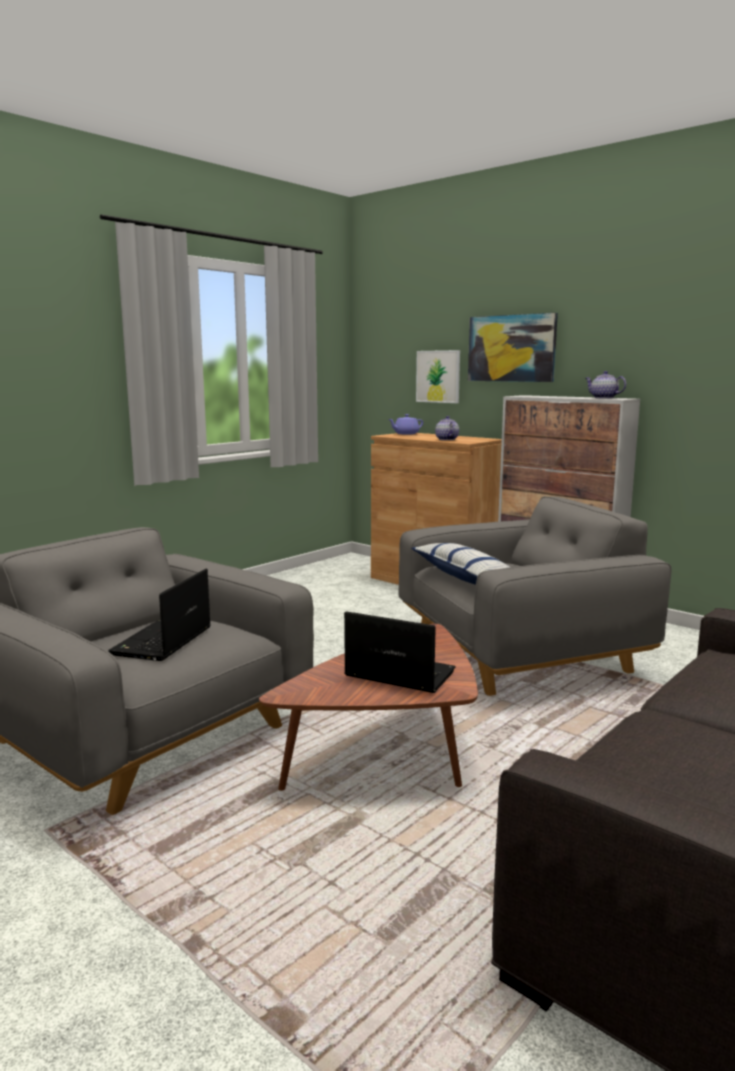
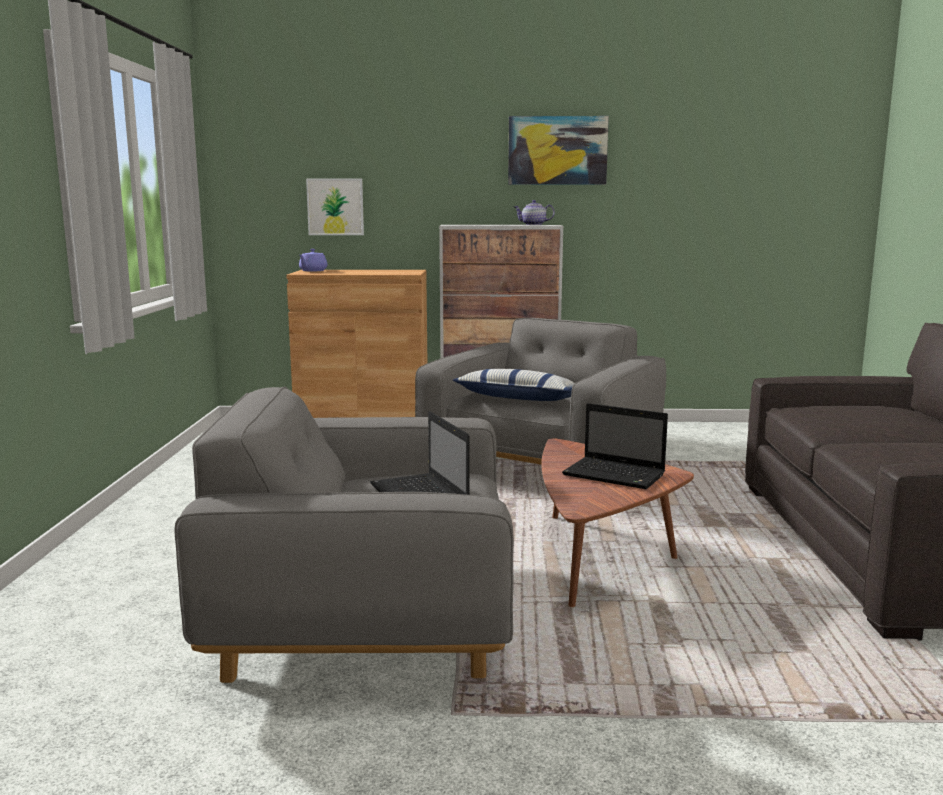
camera: 40 degrees left, 0 degrees up
(397, 674) = (616, 475): laptop -> laptop turned 135 degrees counterclockwise
(446, 439) = (380, 273): teapot -> none
(511, 348) = (424, 177): picture -> picture (557, 150)

